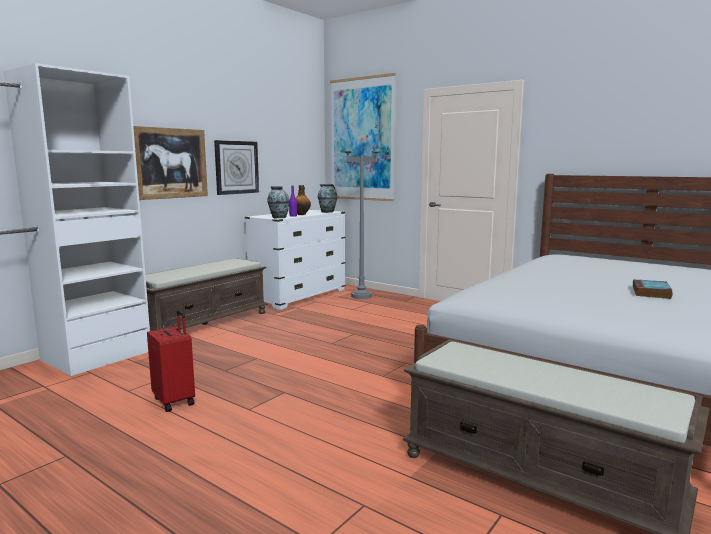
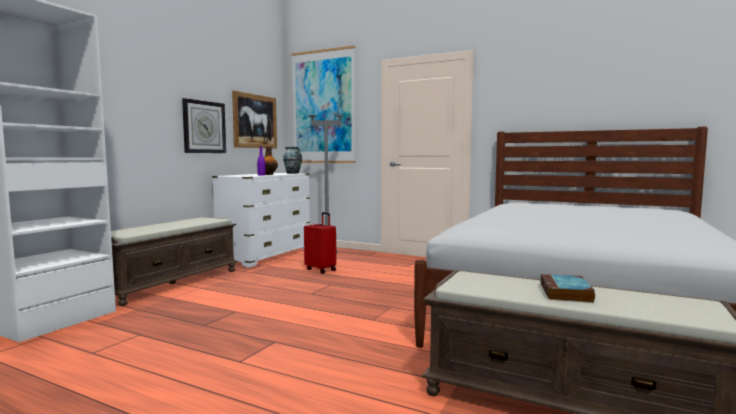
camera: 10 degrees left, 5 degrees down
(170, 163) = (137, 117): picture -> picture (255, 121)
(175, 401) = (151, 359): red suitcase -> red suitcase (321, 270)
(279, 217) = (248, 176): vase -> none
(651, 293) = (625, 221): book -> book (566, 293)

